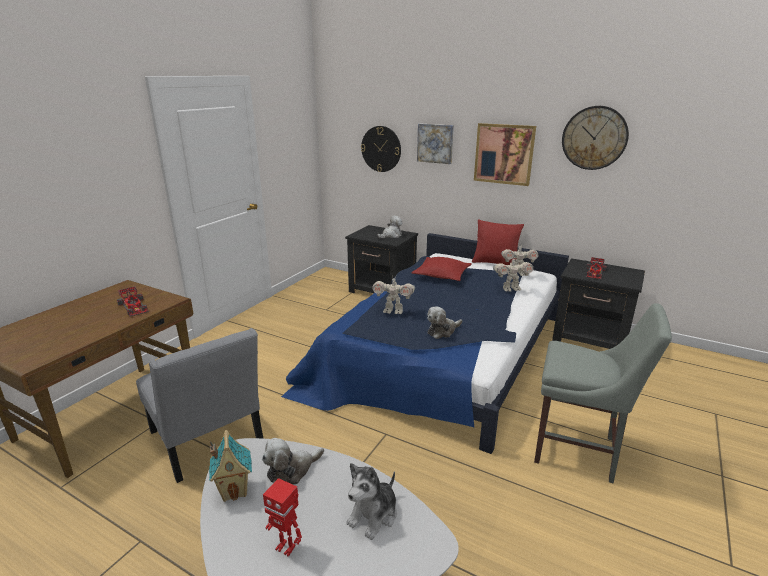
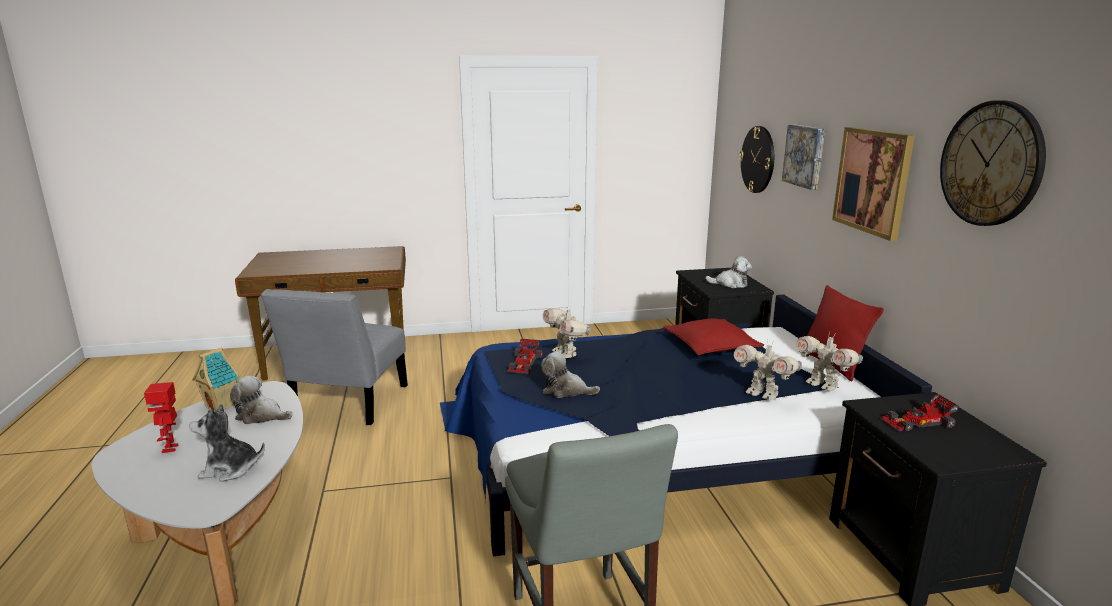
camera: 50 degrees right, 5 degrees down
(134, 307) = (361, 263): toy car -> toy car (524, 363)

